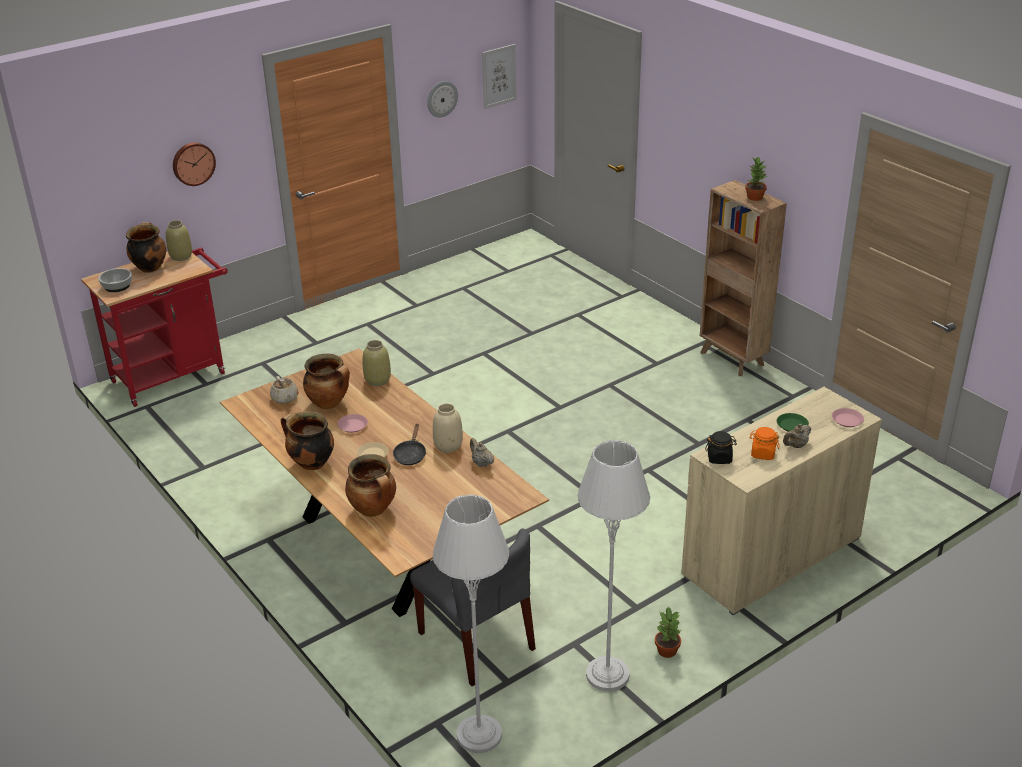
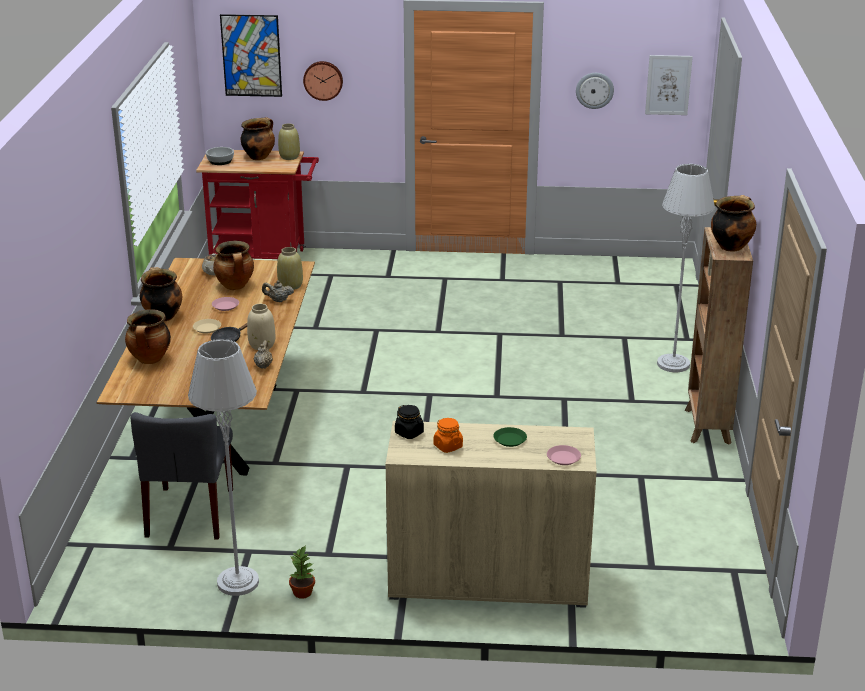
camera: 40 degrees right, 5 degrees down
(112, 159) = (251, 55): none -> picture
(479, 735) = (103, 567): grey floor lamp -> grey floor lamp (673, 364)
(754, 197) = (731, 246): potted plant -> cooking pot
(796, 446) = (485, 454): beige teapot -> beige teapot (278, 300)

